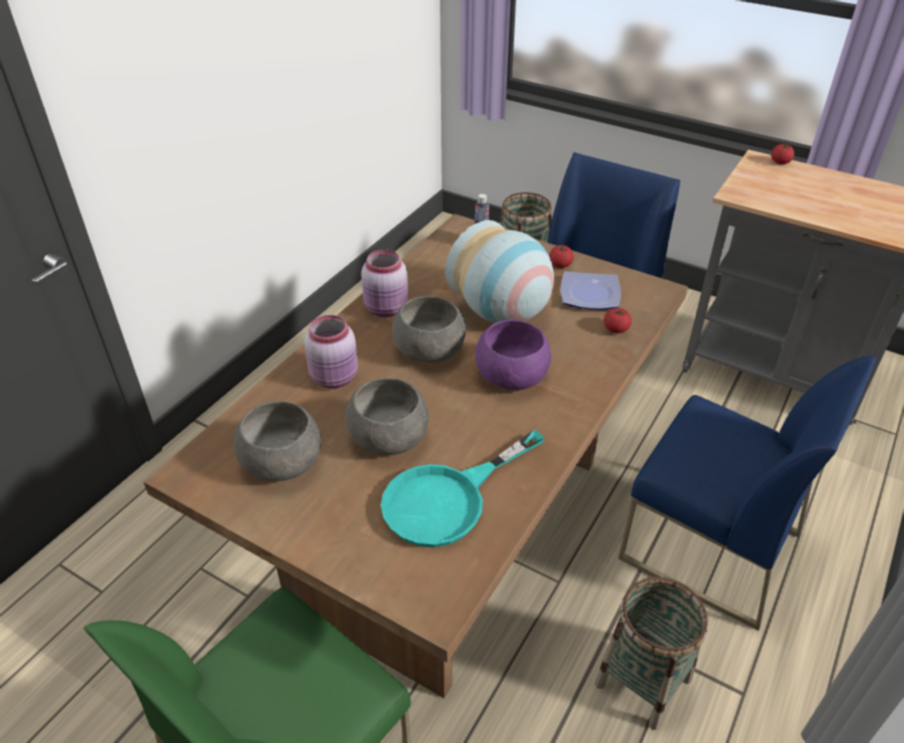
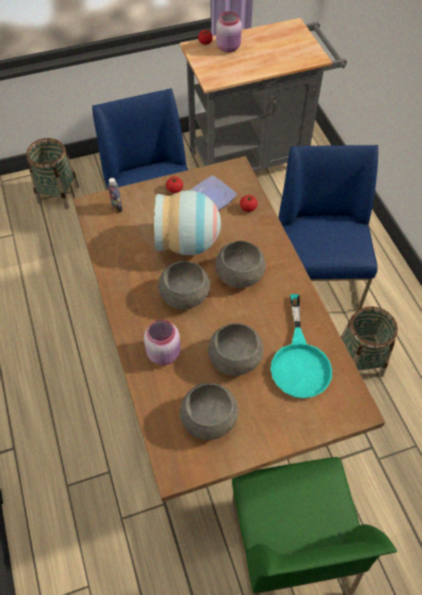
camera: 50 degrees left, 15 degrees up
(387, 309) = (129, 290): pink jar -> pink jar (229, 47)
(512, 376) = (240, 274): purple bowl -> grey bowl
(708, 547) = (317, 277): blue chair -> blue chair turned 75 degrees counterclockwise

